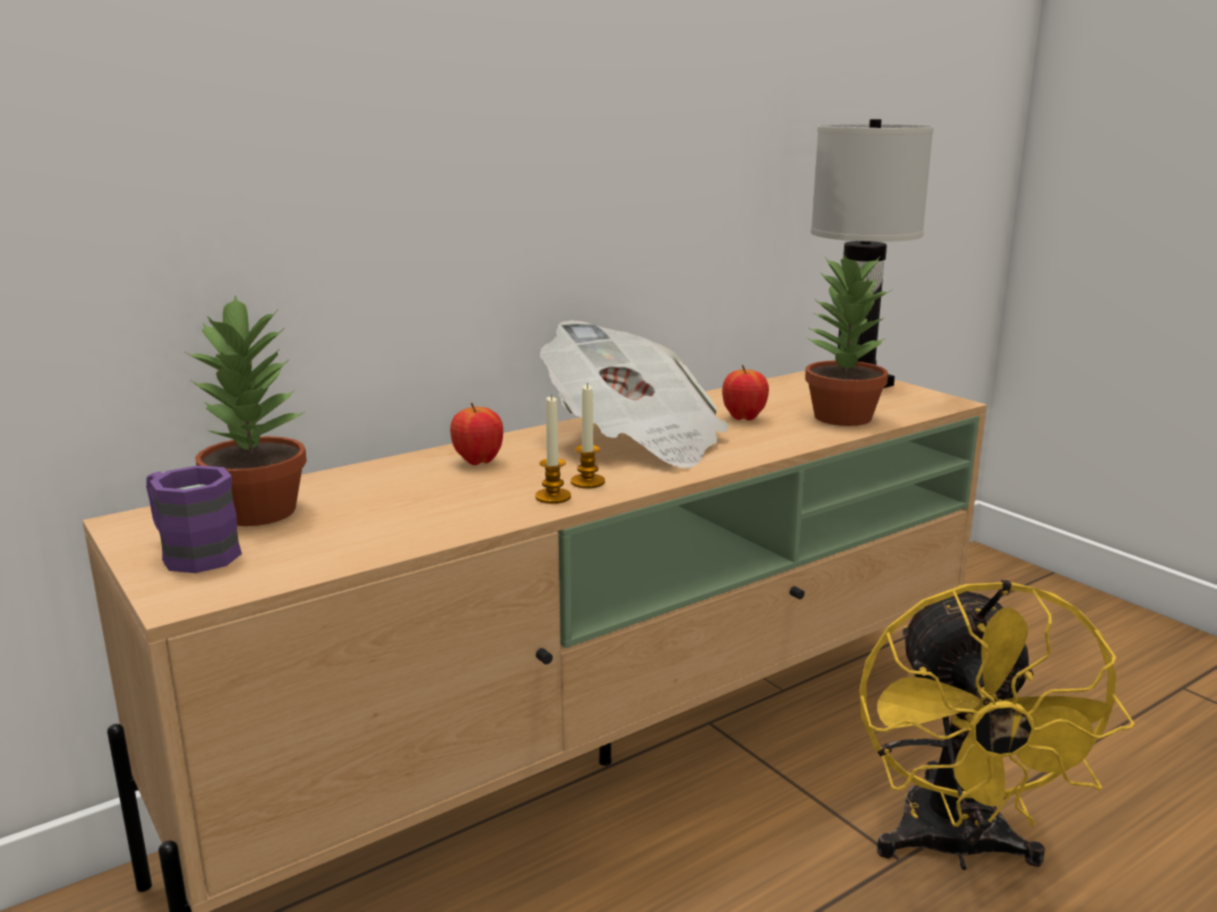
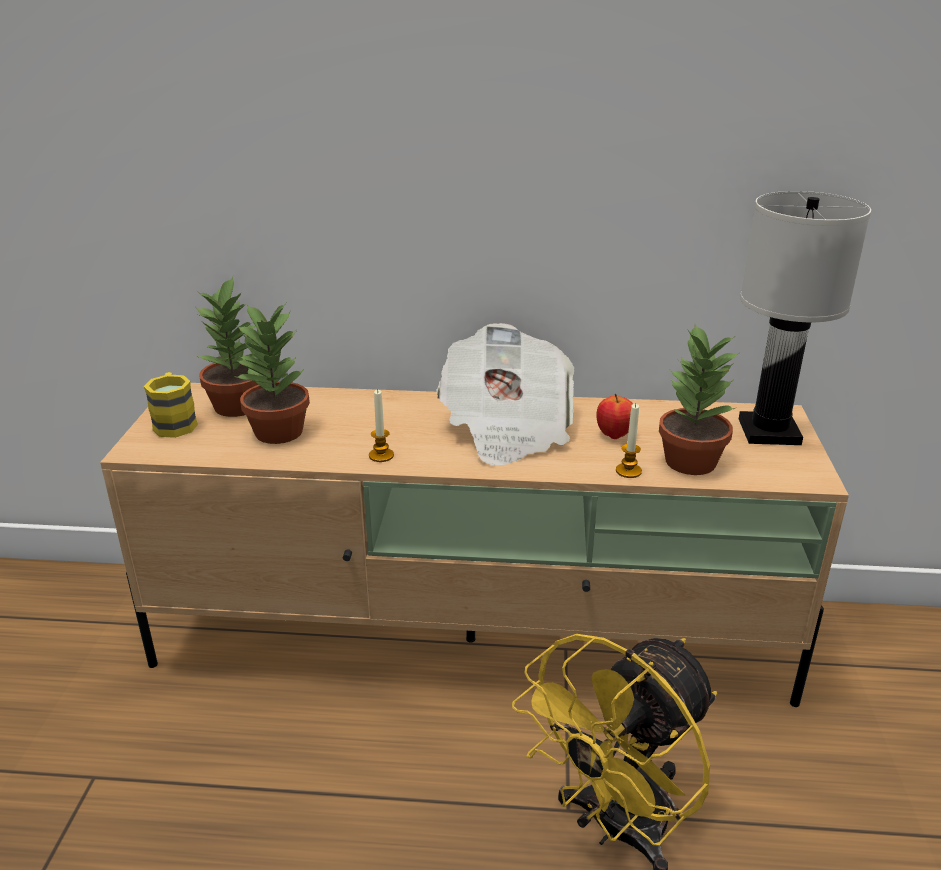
camera: 40 degrees right, 10 degrees up
(191, 552) = (175, 422): purple mug -> yellow mug
(378, 516) = (279, 433): none -> potted plant
(478, 462) = (389, 411): apple -> none
(587, 482) = (418, 452): candle -> candle (628, 471)

